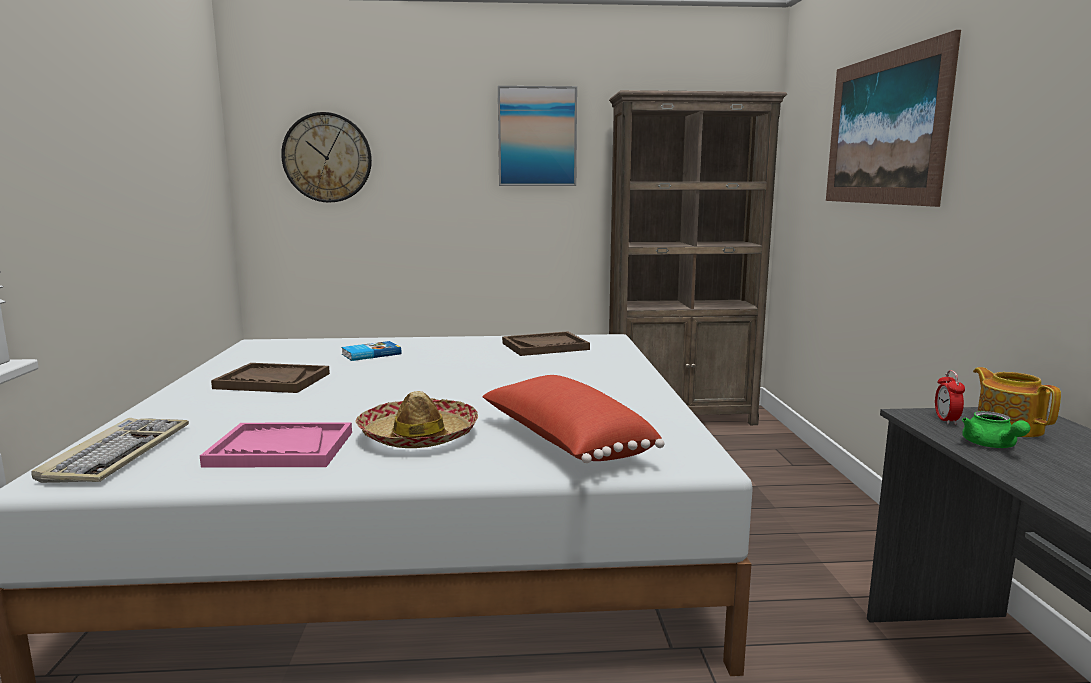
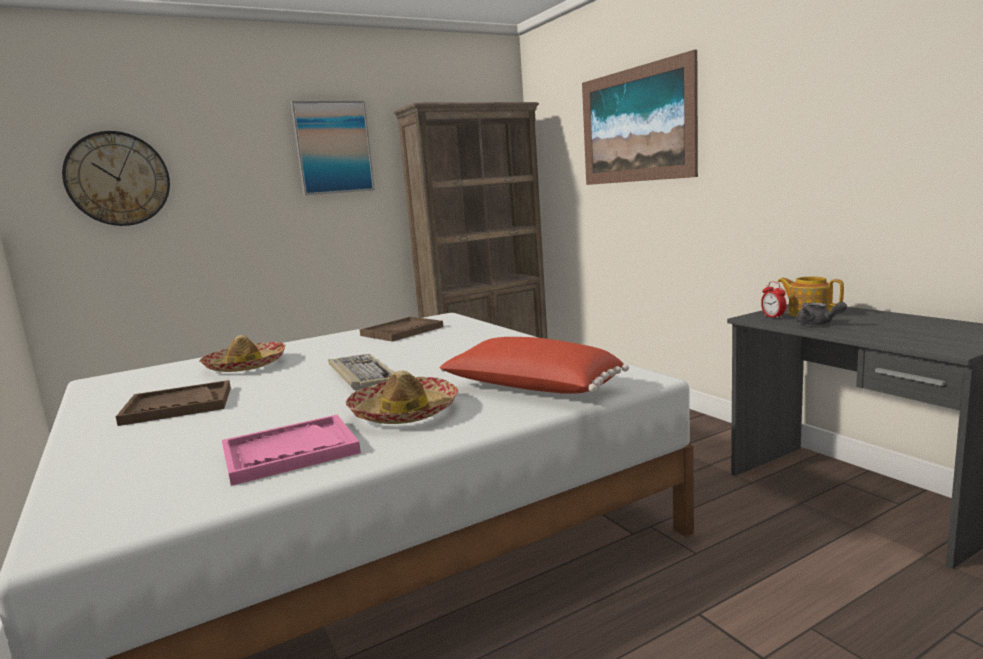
camera: 25 degrees left, 0 degrees up
(117, 453) = (107, 500): keyboard -> keyboard (361, 374)
(370, 354) = (246, 366): book -> hat
(992, 445) = (818, 324): green teapot -> grey teapot

